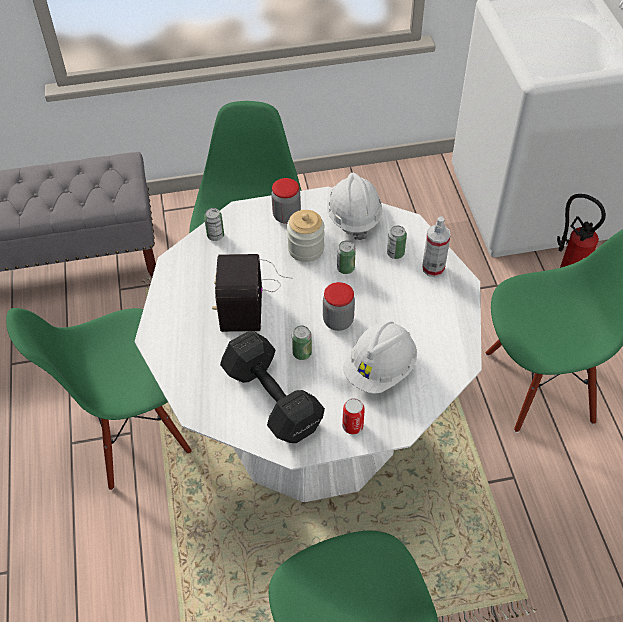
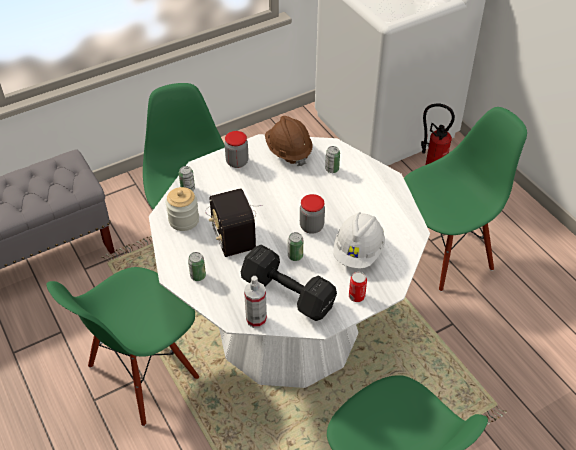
camera: 20 degrees left, 5 degrees down
(306, 249) = (263, 182): jar -> jar (184, 220)
(345, 268) = (300, 188): can -> can (198, 276)
(353, 217) = (288, 151): white hard hat -> brown hard hat
(433, 268) = (364, 173): spray bottle -> spray bottle (256, 319)

